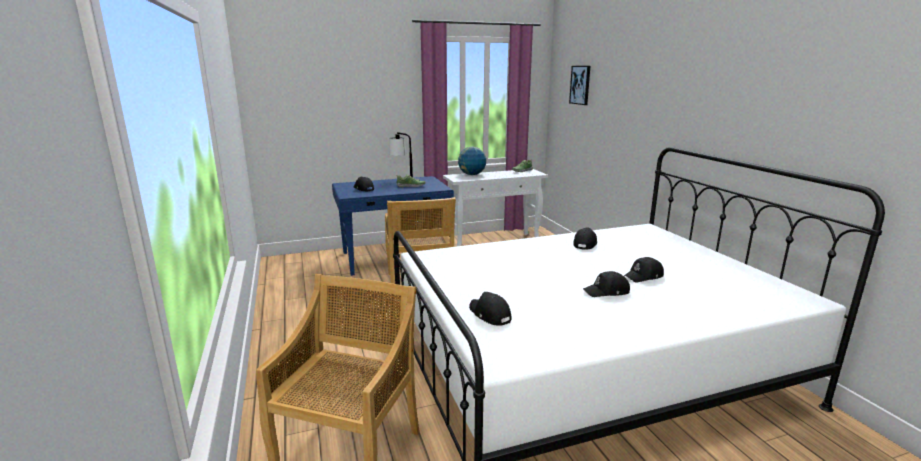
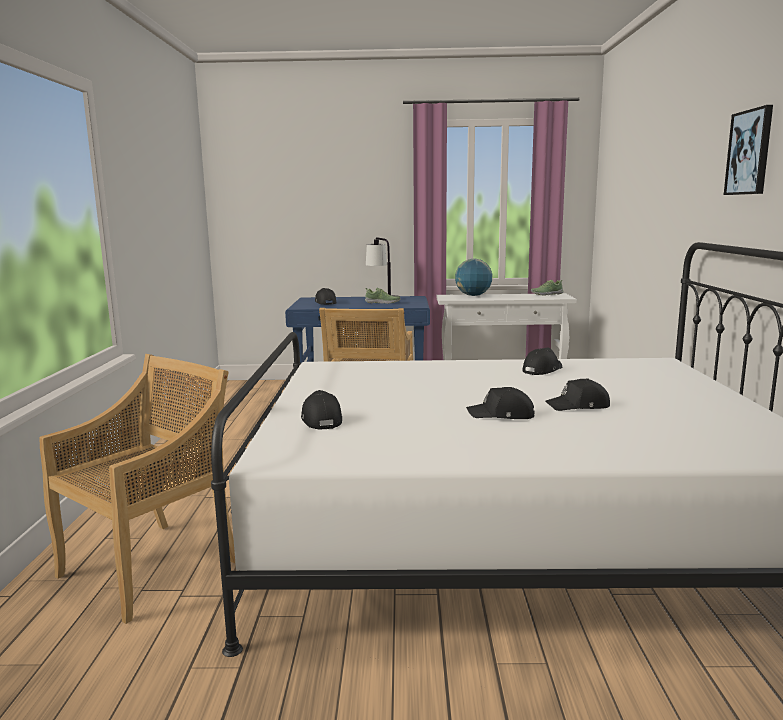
camera: 20 degrees right, 5 degrees down
(580, 85) = (622, 174): picture -> picture (750, 152)

